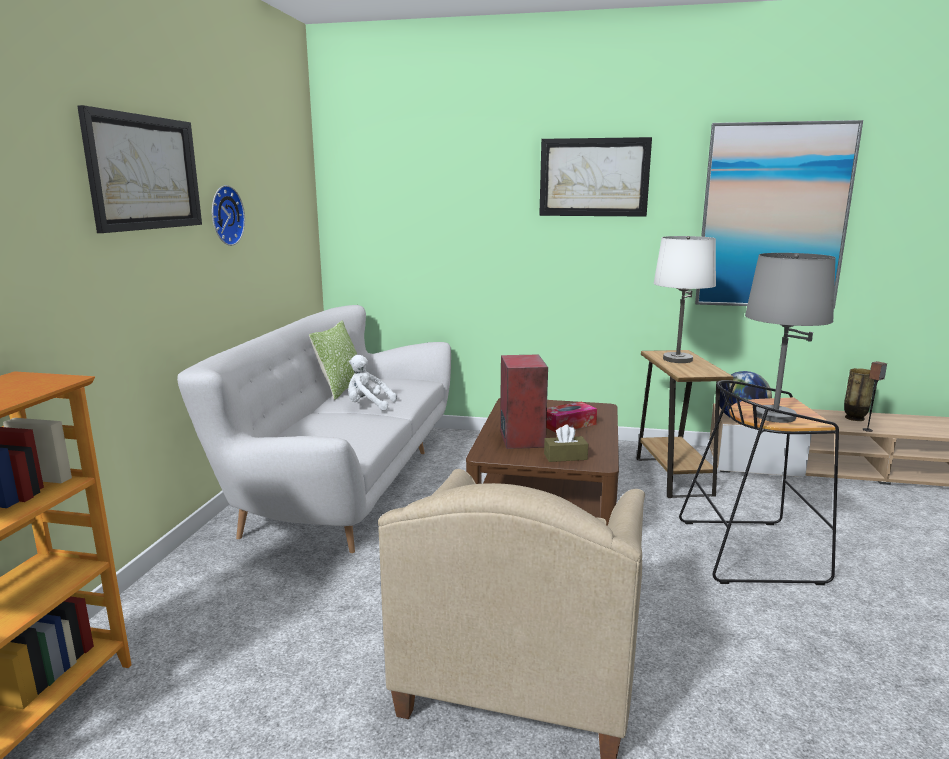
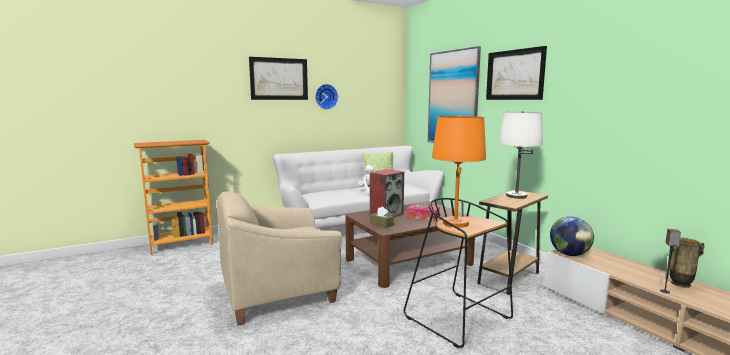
camera: 50 degrees right, 5 degrees down
(773, 217) = (628, 100): picture -> picture (453, 98)
(774, 416) = (455, 223): grey table lamp -> orange table lamp

